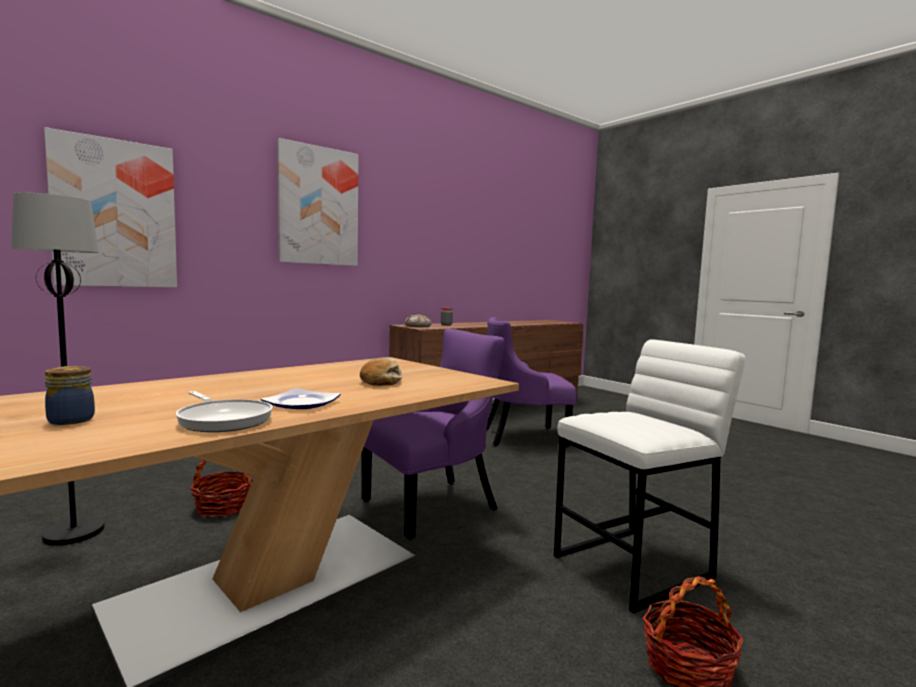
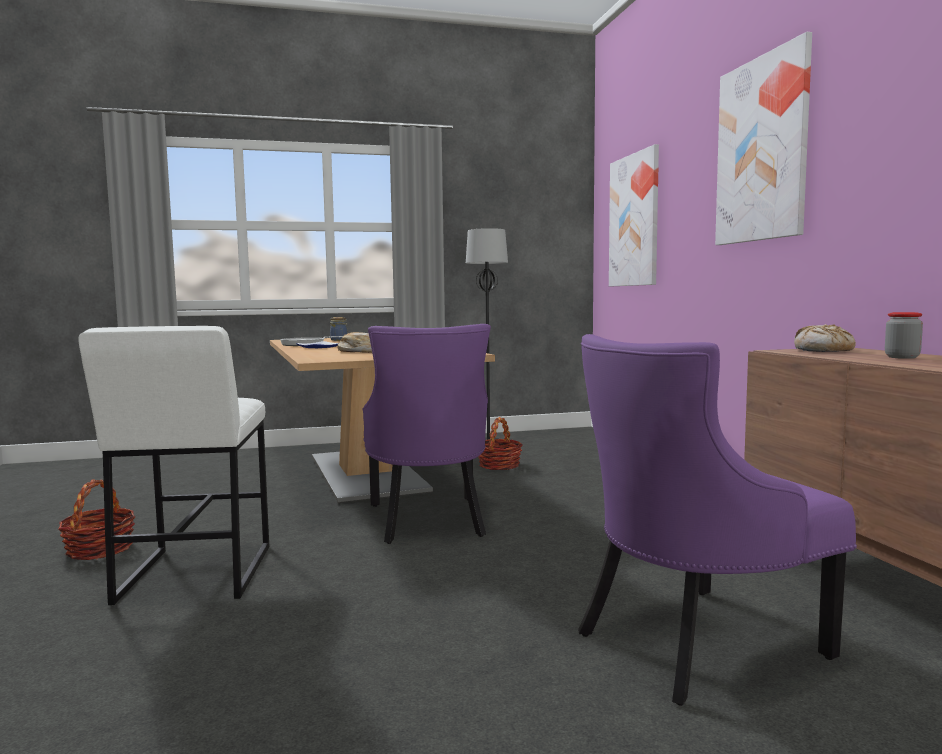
camera: 115 degrees right, 0 degrees up
(525, 437) = (699, 641): purple chair -> purple chair turned 135 degrees counterclockwise

